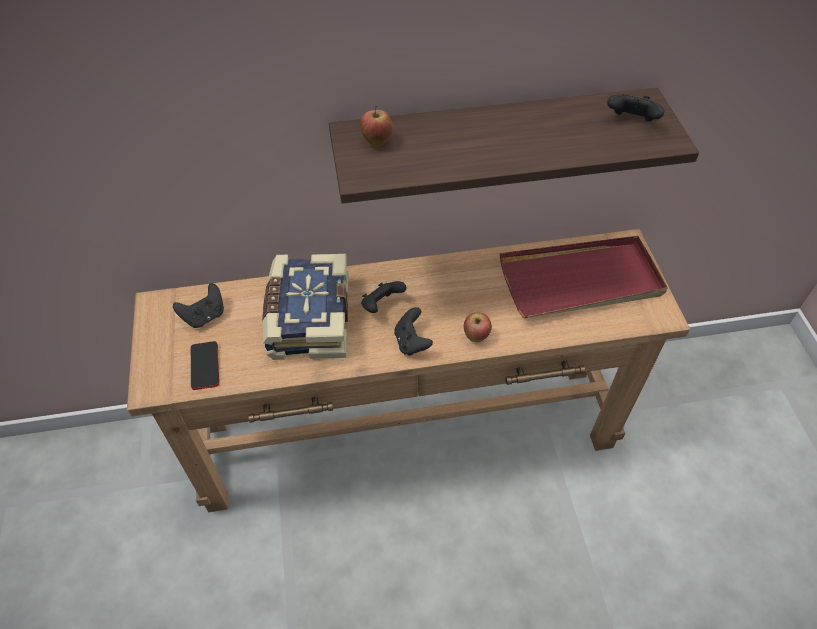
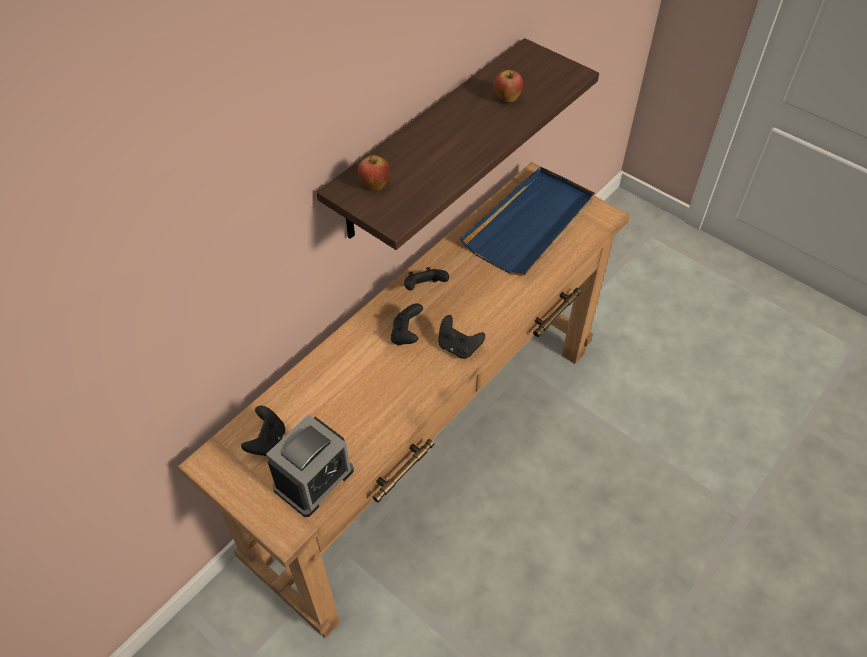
camera: 40 degrees left, 0 degrees up
(205, 366) = (313, 479): phone -> alarm clock
(307, 318) = (358, 383): book -> none
(476, 337) = (500, 312): apple -> apple (507, 99)
(581, 281) = (530, 224): red tray -> blue tray
(631, 122) = (535, 72): black game controller -> black game controller (424, 288)

